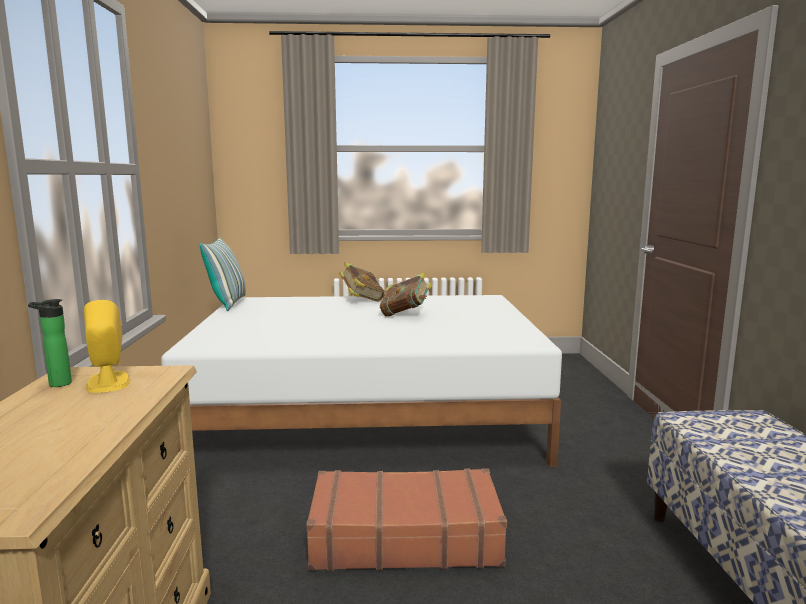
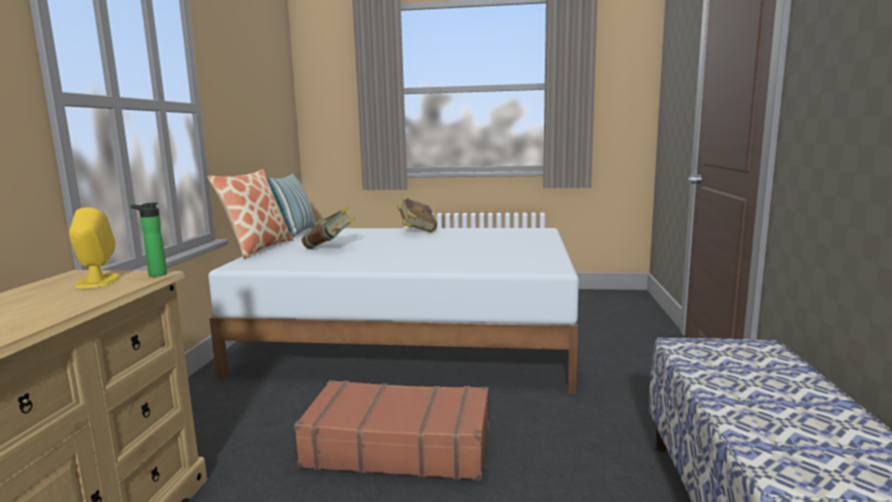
camera: 10 degrees right, 0 degrees up
(56, 384) = (57, 281): bottle -> bottle (154, 274)
(198, 324) = (257, 248): none -> pillow
(405, 315) = (448, 243): book -> book (329, 247)

